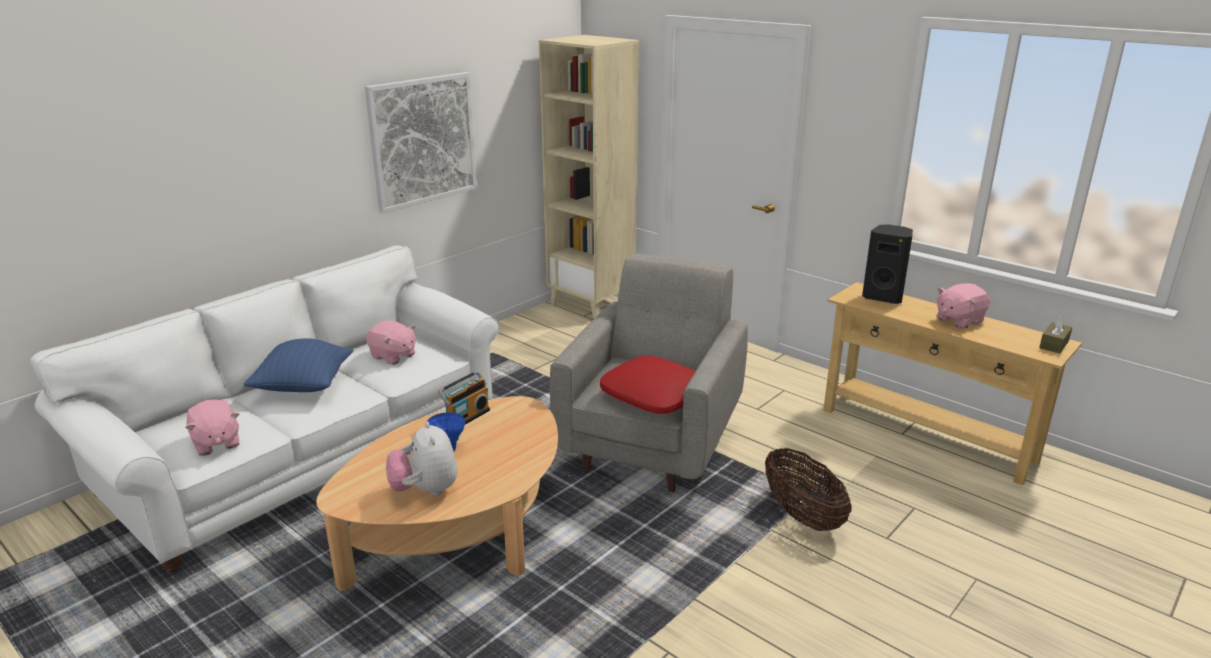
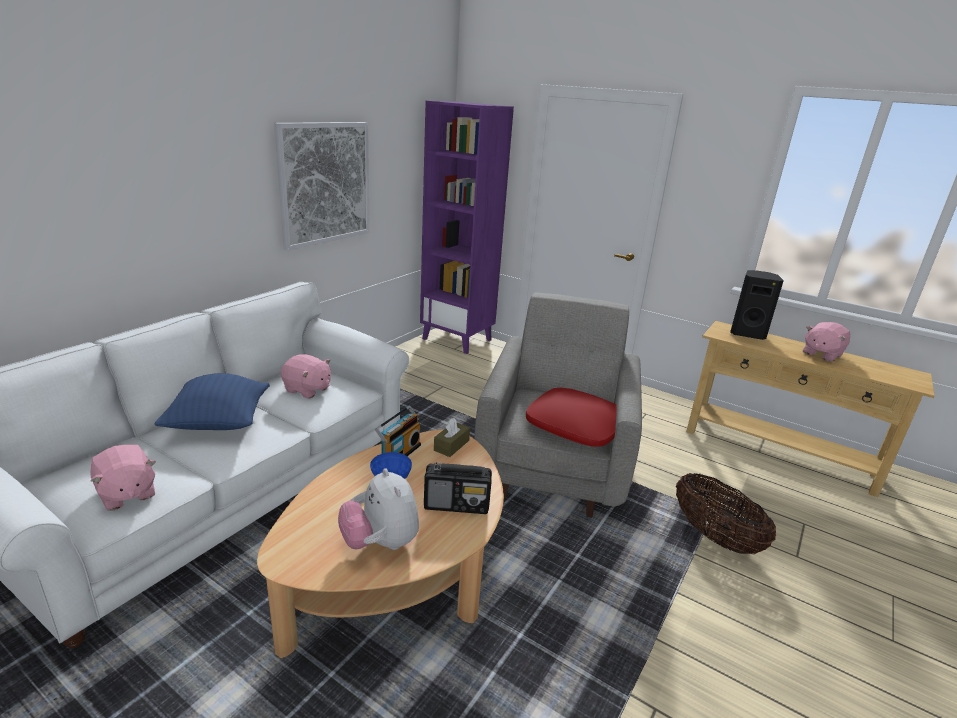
camera: 10 degrees left, 0 degrees up
(506, 463) = (457, 505): none -> radio
(591, 305) = (457, 339): beige bookcase -> purple bookcase
(1054, 344) = (912, 376): brown tissue box -> brown tissue box (451, 445)

